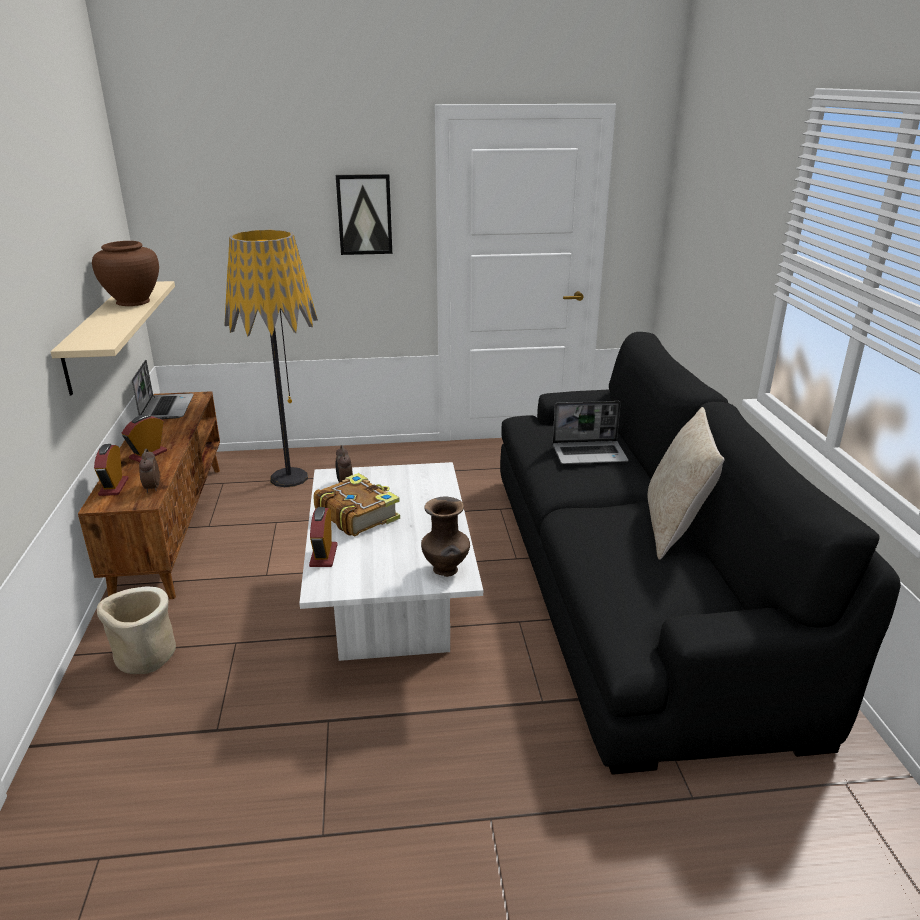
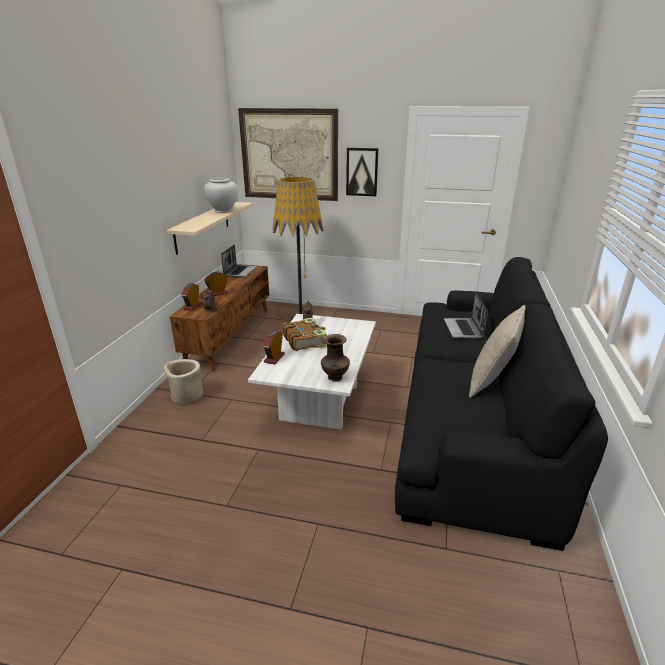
camera: 20 degrees right, 0 degrees up
(133, 302) = (223, 211): brown vase -> white vase
(230, 192) = (289, 155): none -> picture
(590, 454) = (463, 329): laptop -> laptop turned 75 degrees clockwise

